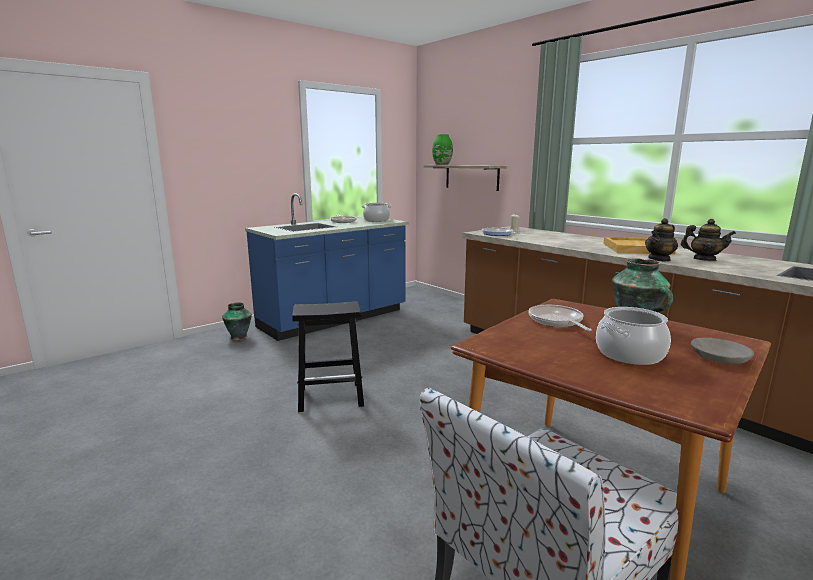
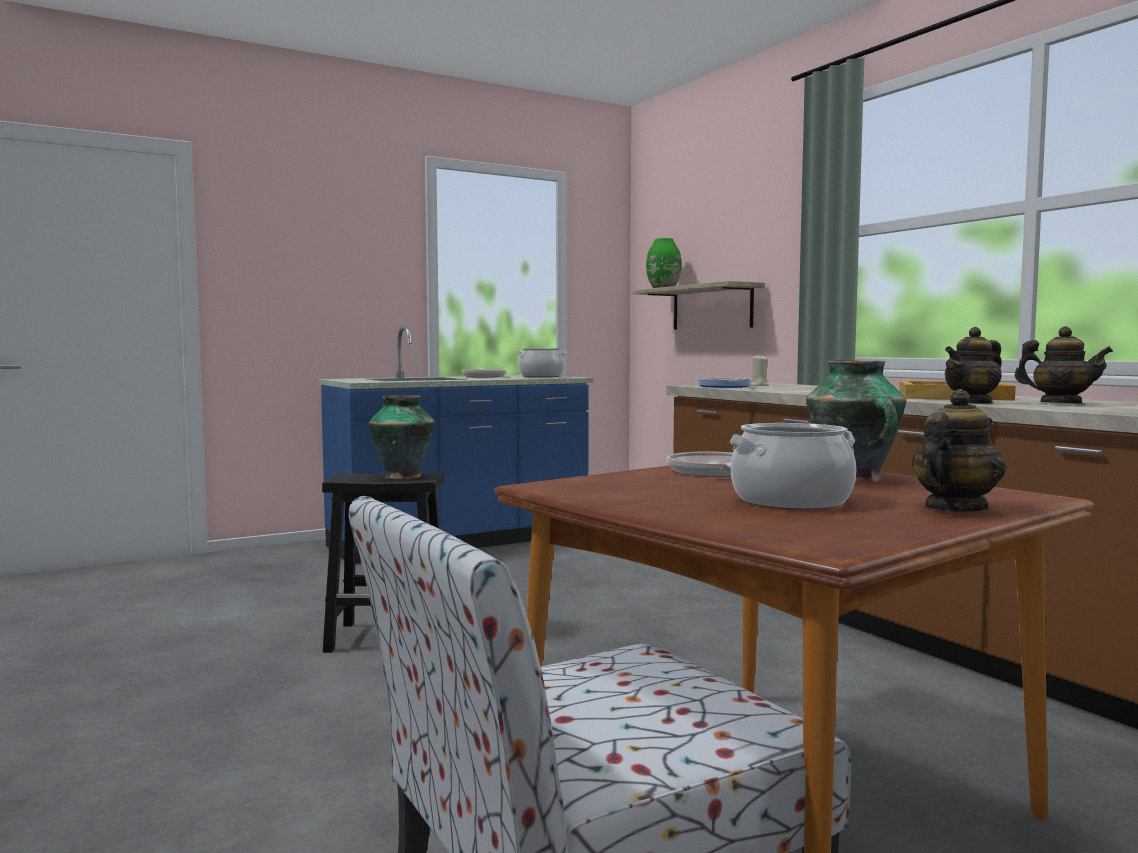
camera: 10 degrees right, 10 degrees down
(239, 337) = (292, 557): vase -> vase (403, 476)
(718, 358) = (954, 509): grey bowl -> teapot

